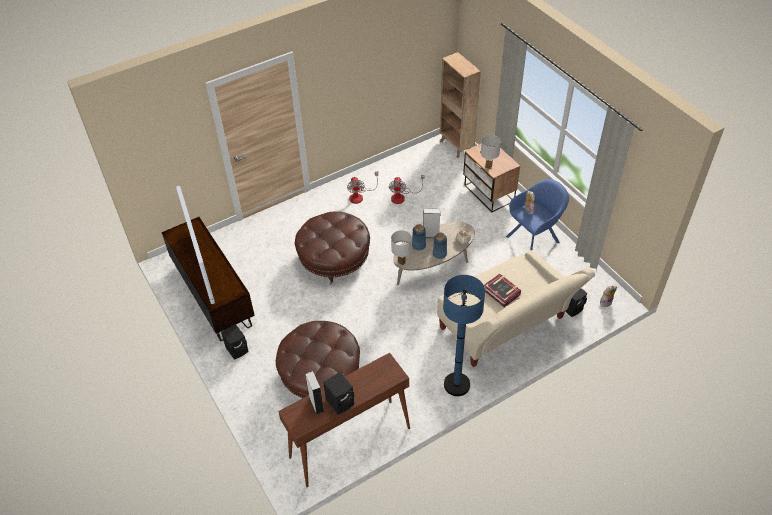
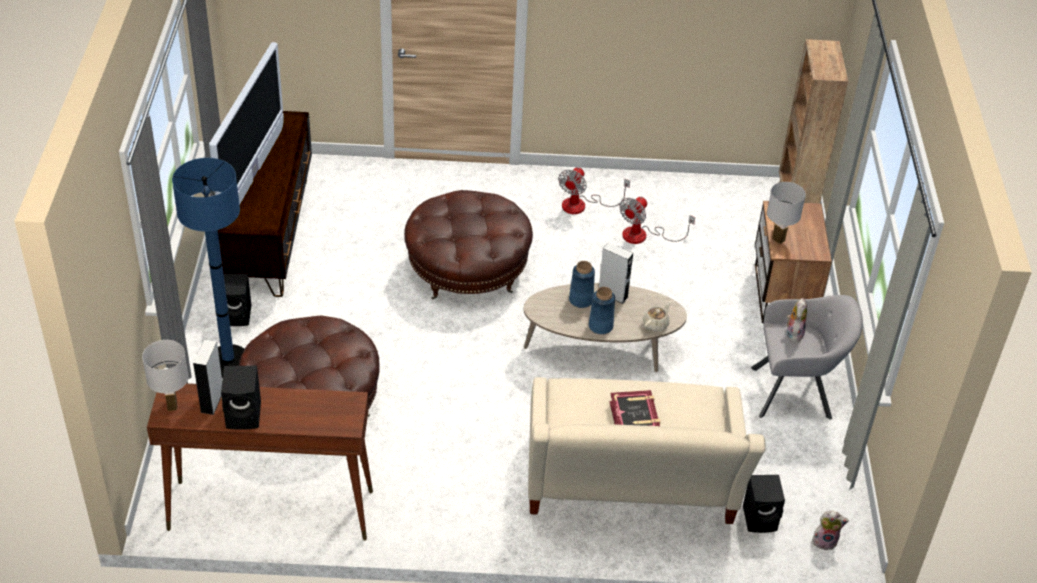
camera: 30 degrees right, 5 degrees down
(401, 262) = (534, 309): white table lamp -> white table lamp (172, 405)
(456, 385) = (484, 523): blue floor lamp -> blue floor lamp (228, 363)
(534, 238) = (795, 392): blue armchair -> grey armchair

